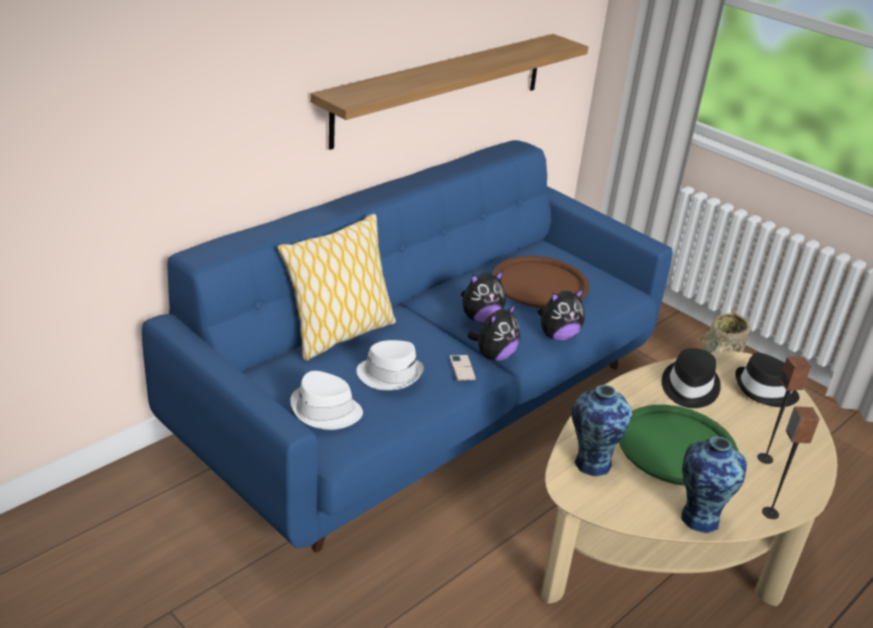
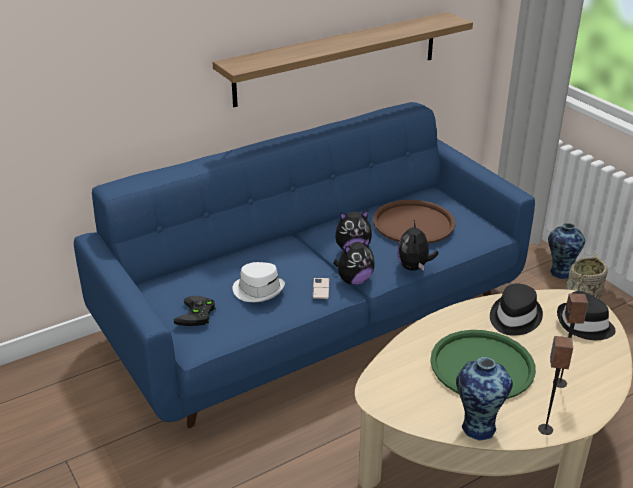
camera: 15 degrees right, 0 degrees up
(325, 411) = (197, 315): white hat -> black game controller
(340, 334) = (232, 256): pillow -> none
(558, 336) = (414, 267): plush toy -> plush toy turned 105 degrees clockwise
(590, 463) = (400, 374): vase -> vase (560, 272)

